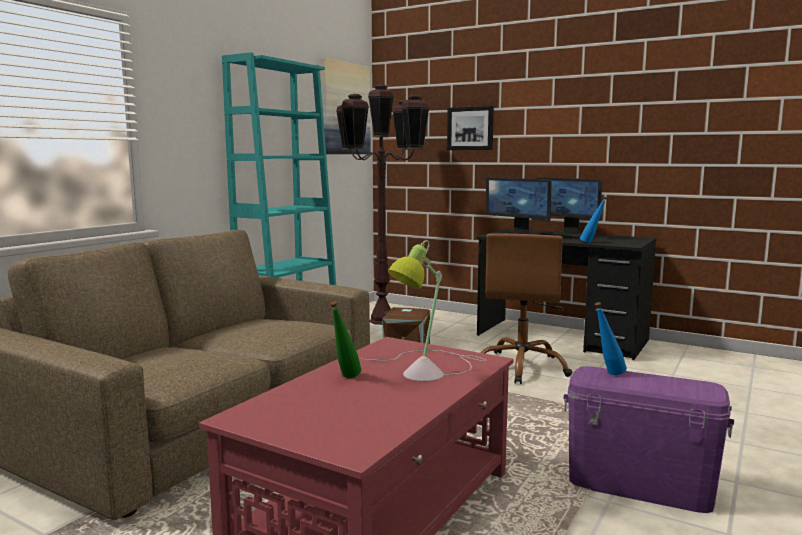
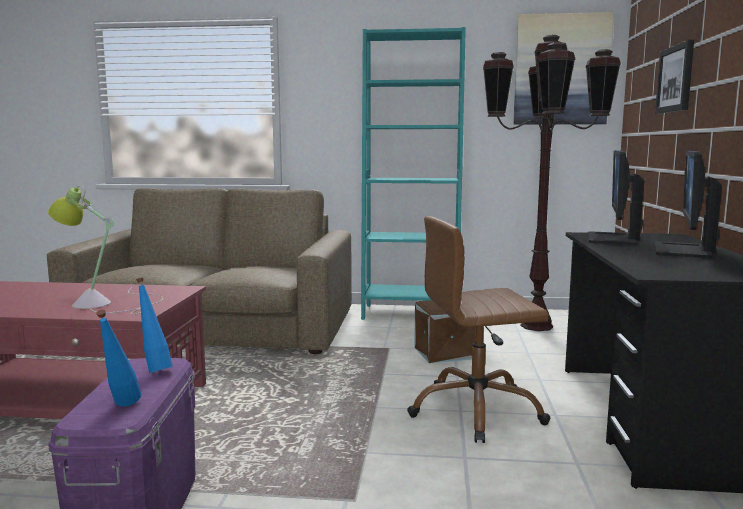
camera: 65 degrees right, 0 degrees up
(345, 378) = (80, 290): green bottle -> none
(591, 242) = (627, 261): blue bottle -> blue bottle (121, 408)

